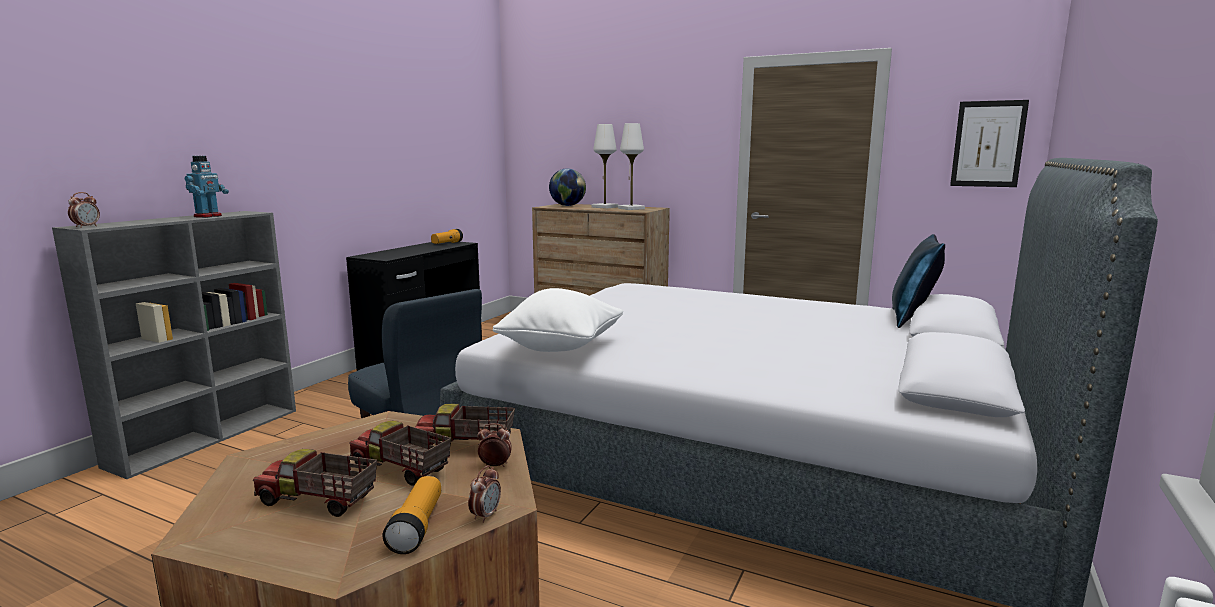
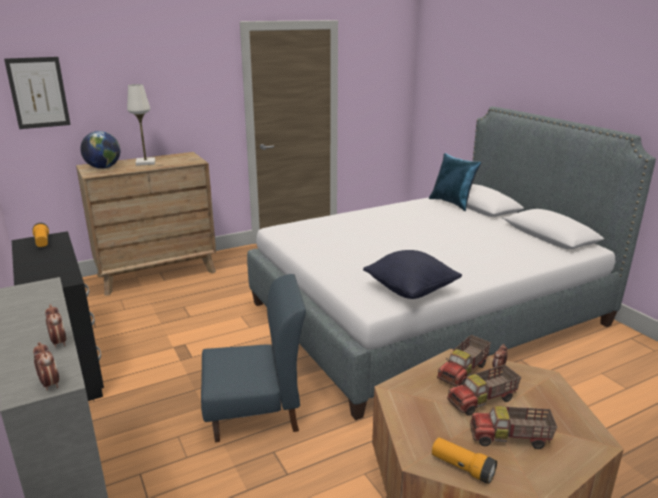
camera: 55 degrees left, 10 degrees up
(208, 216) = (44, 310): toy robot -> none
(318, 501) = (510, 438): toy truck -> toy truck turned 45 degrees clockwise
(417, 527) = (561, 410): flashlight -> flashlight (462, 468)
(485, 515) = (558, 387): alarm clock -> alarm clock (59, 343)
(561, 348) = (410, 290): white pillow -> black pillow
(631, 209) = (176, 160): white table lamp -> none
(988, 144) = (389, 83): picture -> picture (38, 93)

